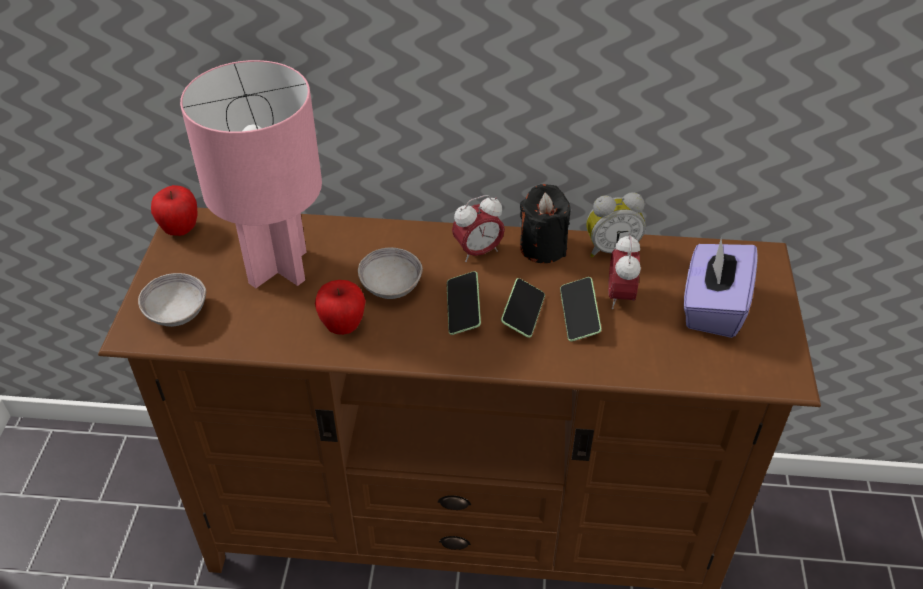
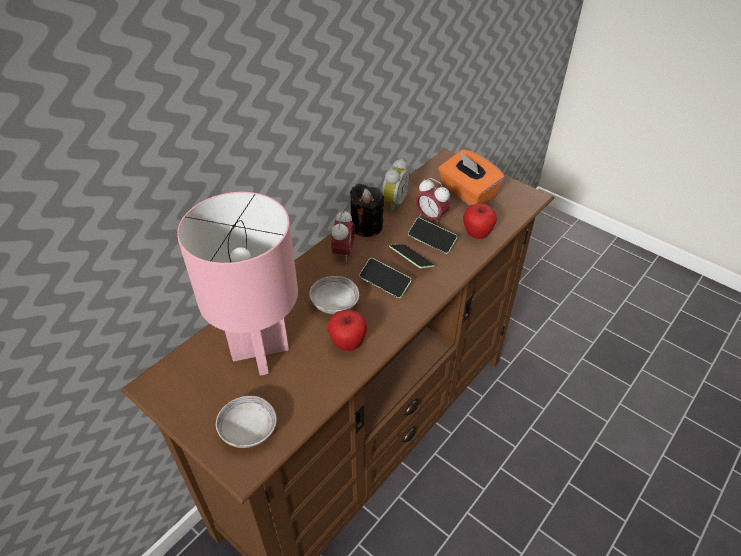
camera: 55 degrees left, 0 degrees up
(180, 230) = (160, 391): apple -> apple (477, 234)
(712, 307) = (467, 193): purple tissue box -> orange tissue box

